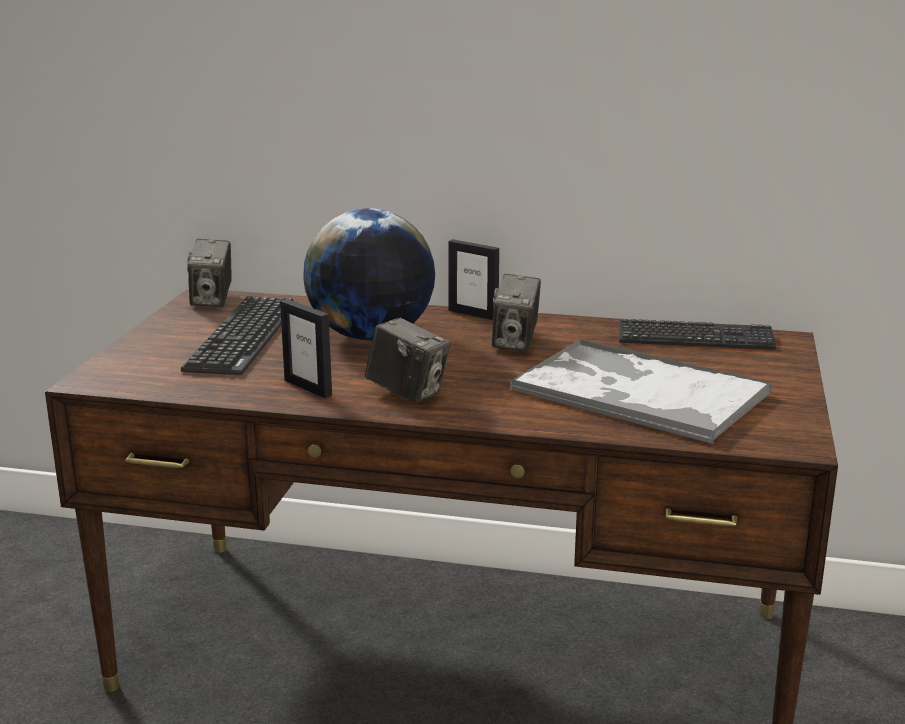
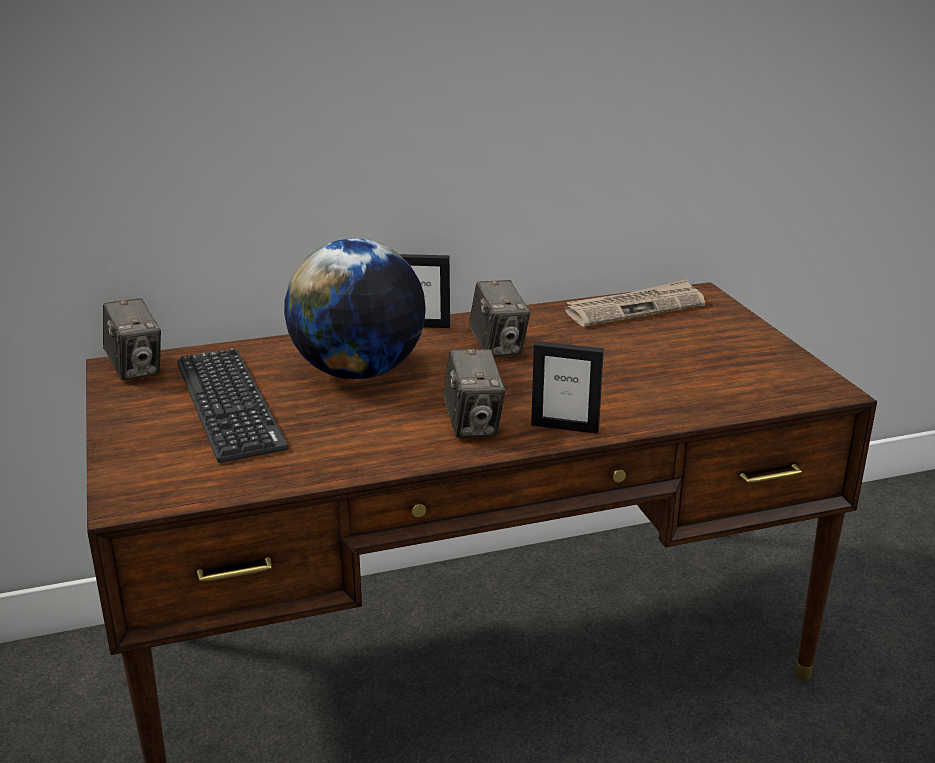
camera: 30 degrees left, 5 degrees up
(308, 388) = (373, 445): picture frame -> picture frame (565, 427)
(407, 392) = (473, 425): camera -> camera turned 75 degrees clockwise
(637, 391) = (658, 372): tray -> none
(695, 338) = (635, 308): keyboard -> newspaper

